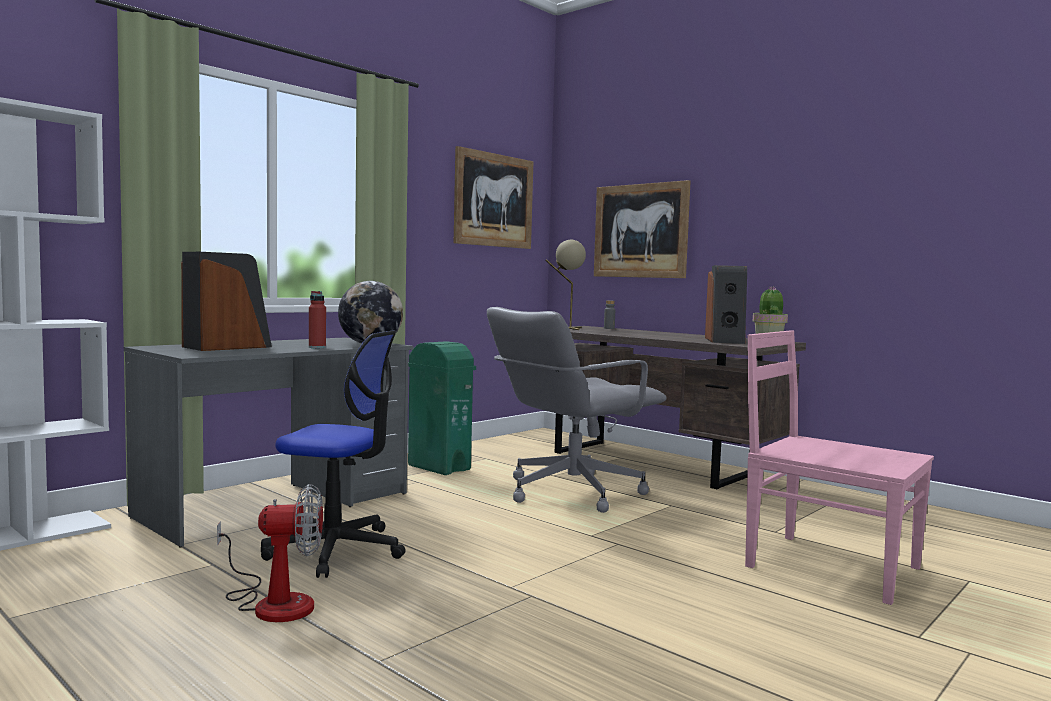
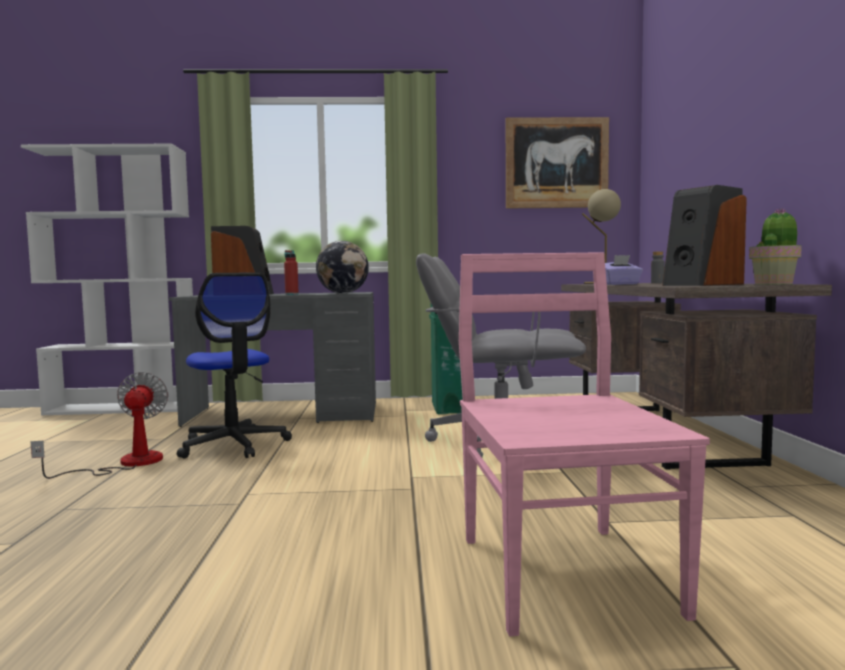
camera: 45 degrees right, 0 degrees up
(273, 602) = (126, 464): fan -> fan turned 135 degrees counterclockwise
(626, 334) = (620, 284): none -> purple tissue box
(640, 231) = (695, 168): picture -> none

